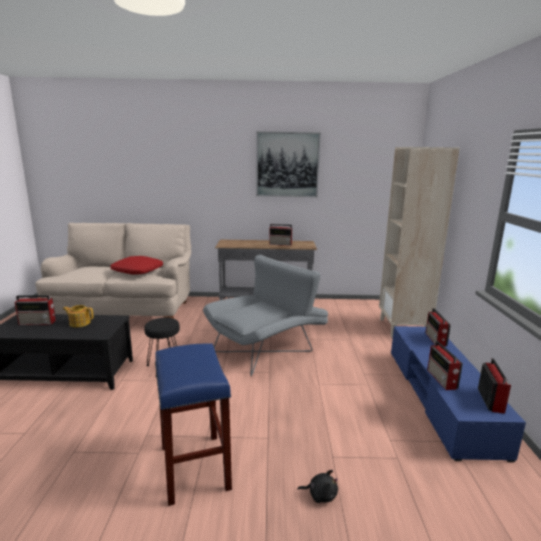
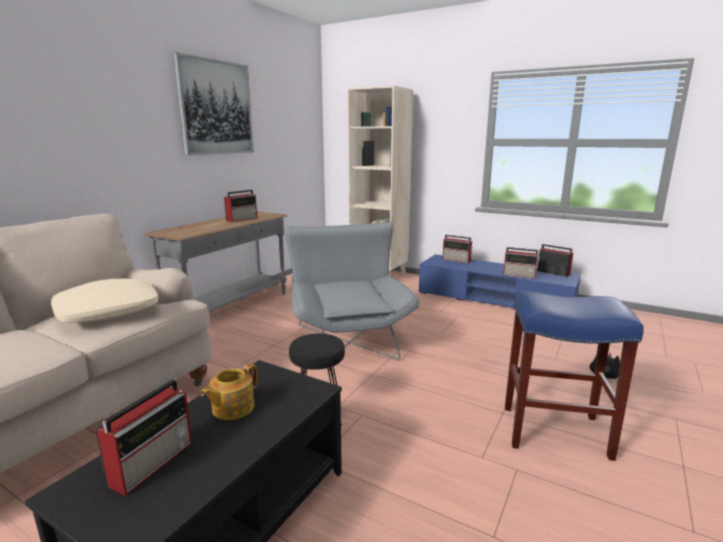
camera: 60 degrees left, 0 degrees up
(138, 271) = (108, 311): red pillow -> beige pillow

